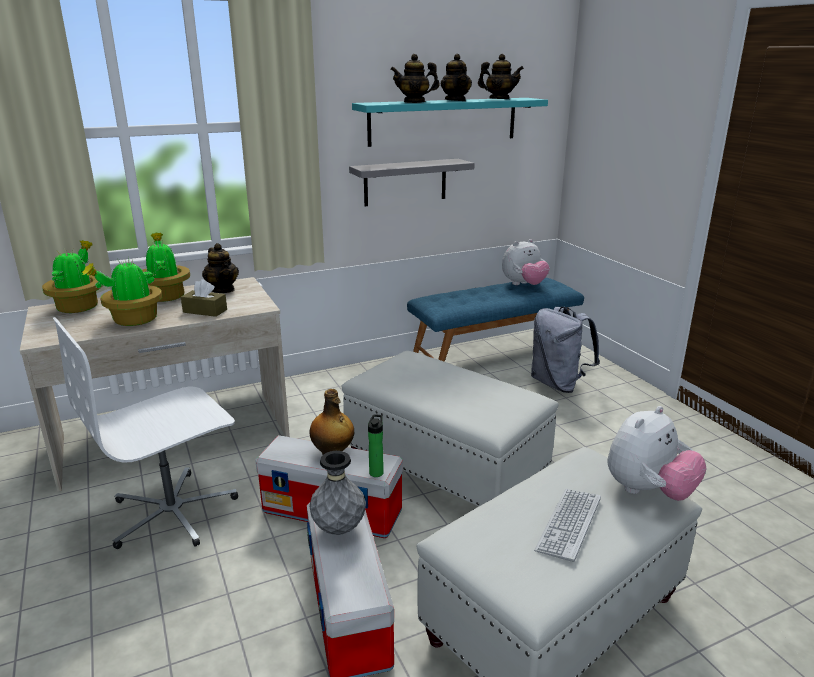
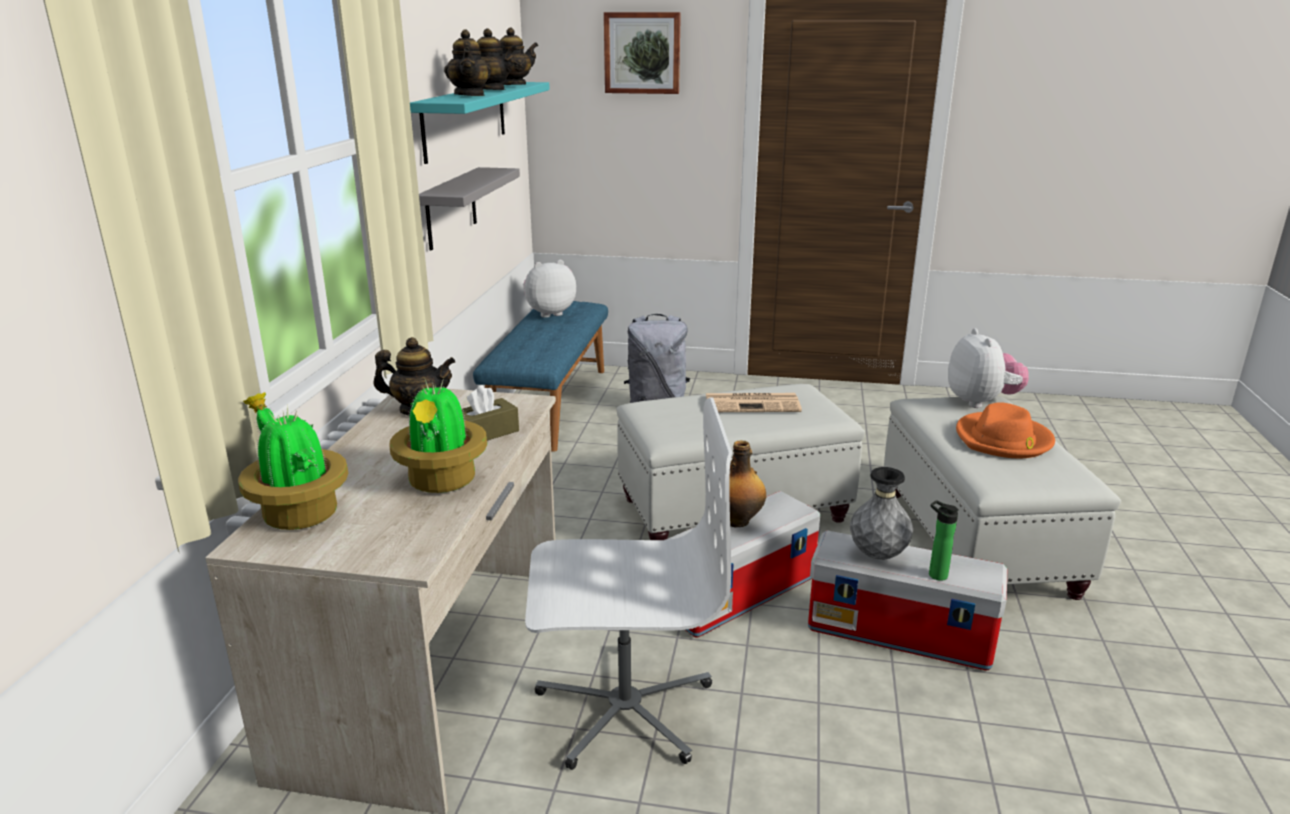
camera: 55 degrees left, 0 degrees up
(166, 296) = (373, 446): potted plant -> none
(173, 512) = (624, 708): white office chair -> white office chair turned 90 degrees counterclockwise
(376, 471) = (797, 509): bottle -> bottle (935, 574)
(414, 102) = (470, 95): teapot -> teapot turned 45 degrees counterclockwise
(471, 389) = (753, 404): none -> newspaper
(524, 285) = (549, 313): plush toy -> plush toy turned 120 degrees counterclockwise
(569, 524) = (1003, 440): keyboard -> orange hat
(643, 78) = (642, 53): none -> picture

